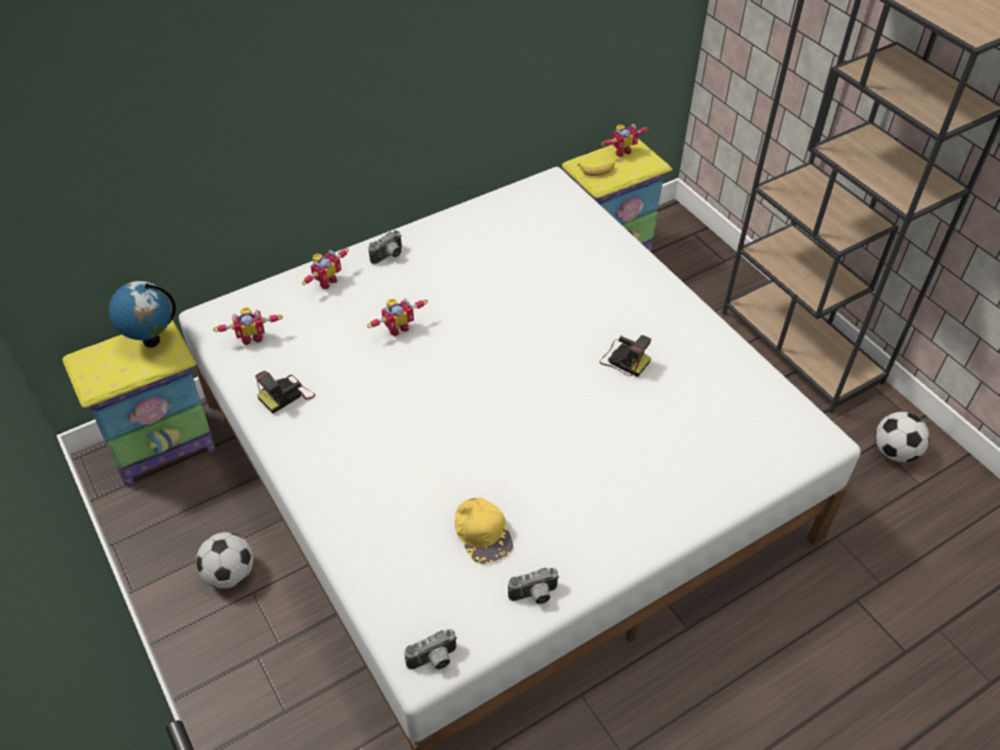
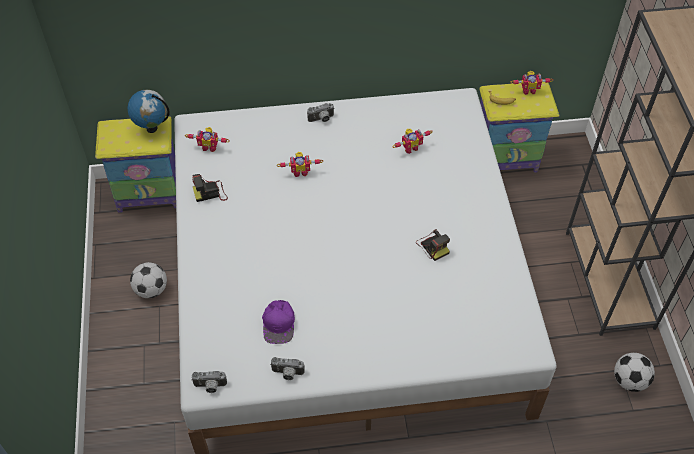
camera: 25 degrees right, 5 degrees up
(326, 281) = (273, 123): toy robot -> toy robot (410, 147)
(482, 532) = (279, 323): yellow cap -> purple cap

